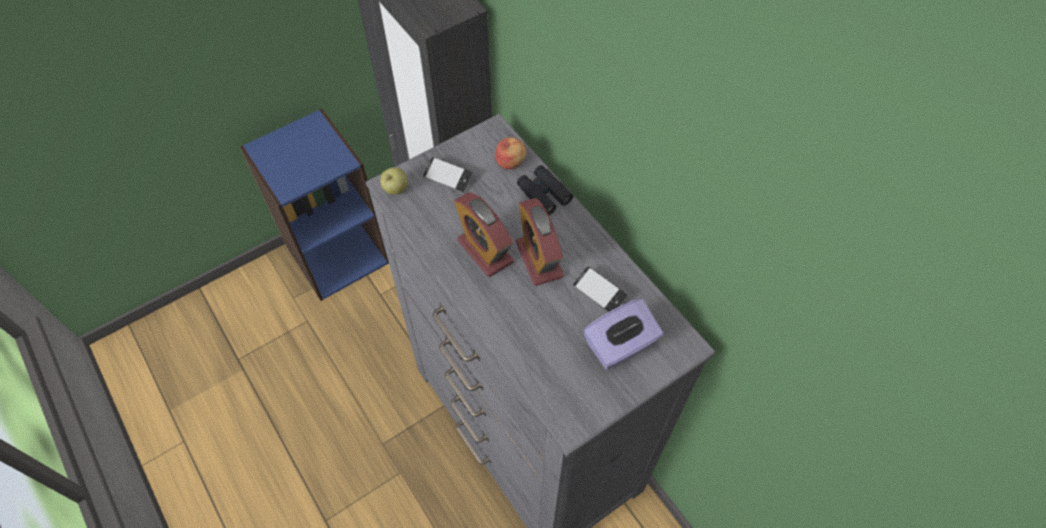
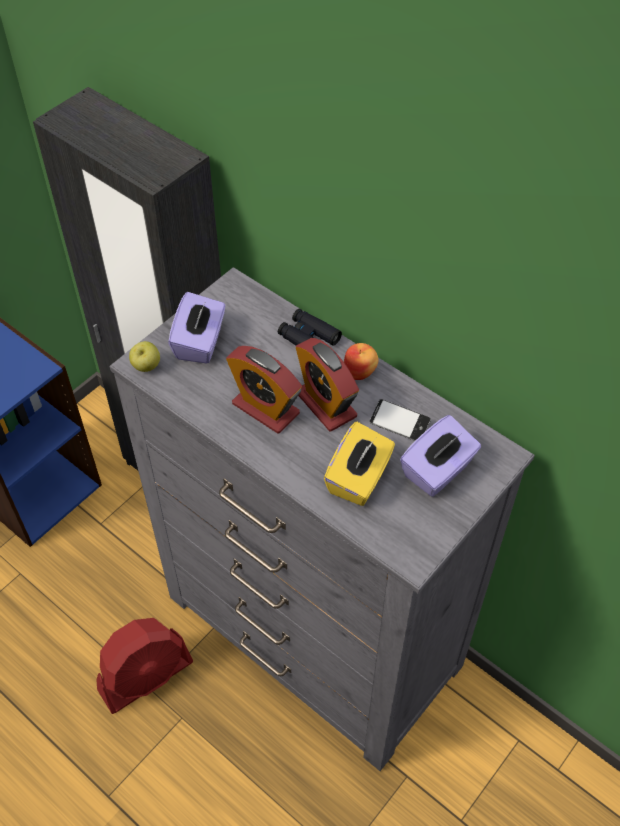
camera: 15 degrees left, 5 degrees down
(381, 430) = (146, 676): none -> red fan
(448, 177) = (200, 342): phone -> purple tissue box
(511, 162) = (263, 314): apple -> apple (360, 371)
(546, 336) = (359, 478): none -> yellow tissue box

